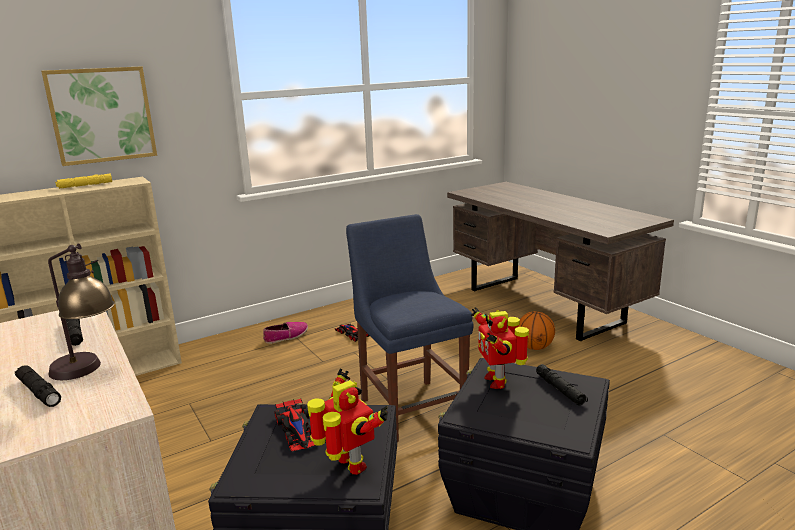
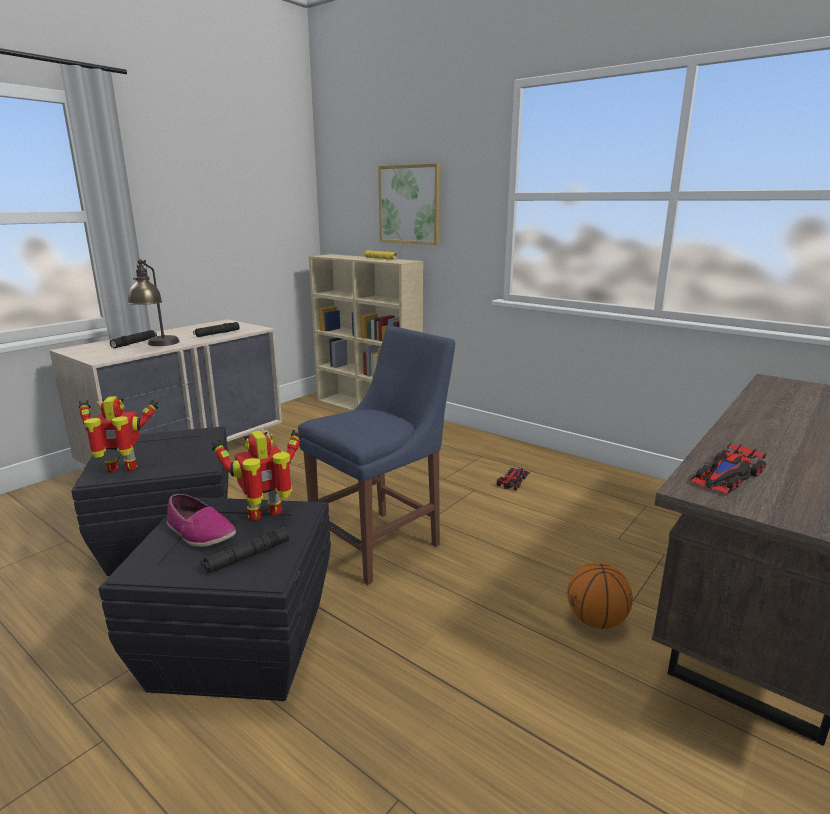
camera: 70 degrees right, 0 degrees up
(286, 336) = (479, 451): shoe -> shoe (199, 532)
(297, 430) = (180, 444): toy car -> toy car (727, 476)
(349, 466) = (123, 469): toy robot -> toy robot turned 135 degrees counterclockwise

